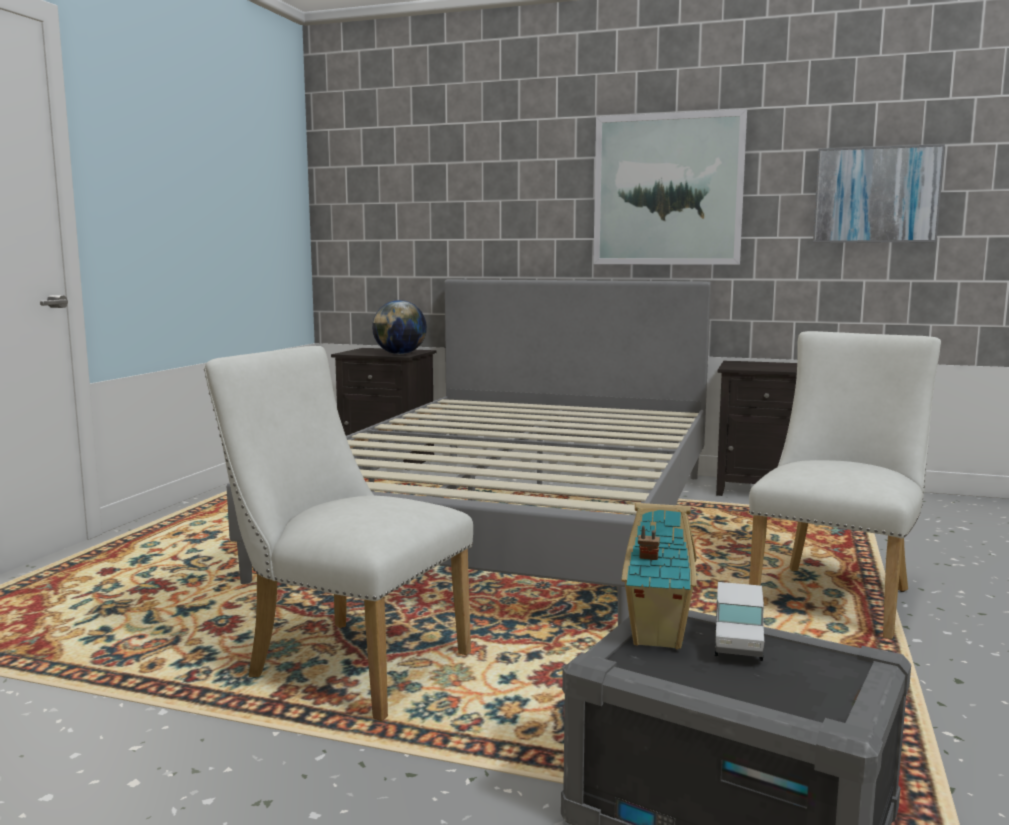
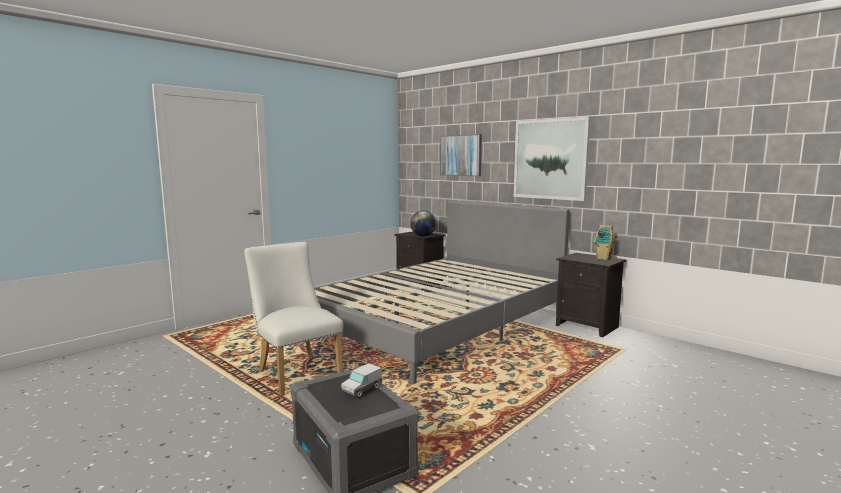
camera: 25 degrees right, 0 degrees up
(655, 637) = (338, 381): toy house -> toy house (603, 258)
(836, 596) = (537, 387): white chair -> none
(876, 195) = (659, 165): picture -> picture (461, 155)

